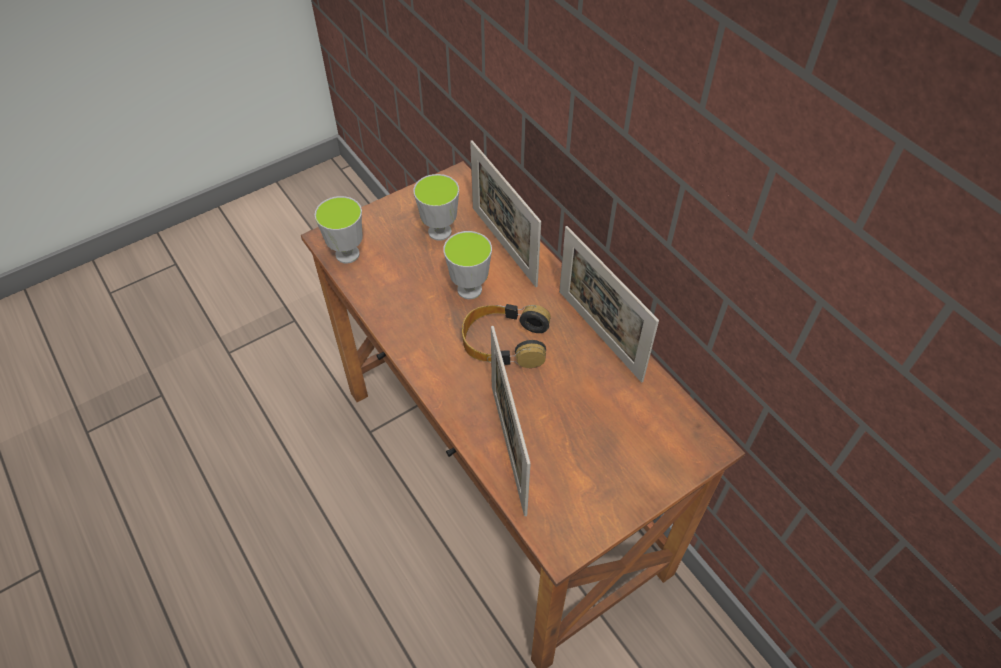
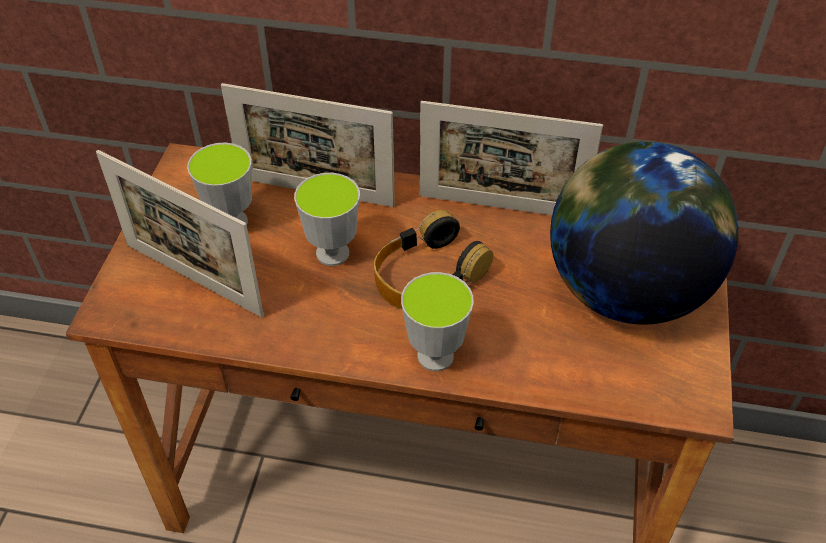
camera: 45 degrees left, 5 degrees down
(347, 254) = (153, 312): cup -> cup (435, 356)
(508, 448) = (551, 362): picture frame -> picture frame (193, 279)
(608, 445) = (625, 291): none -> globe

